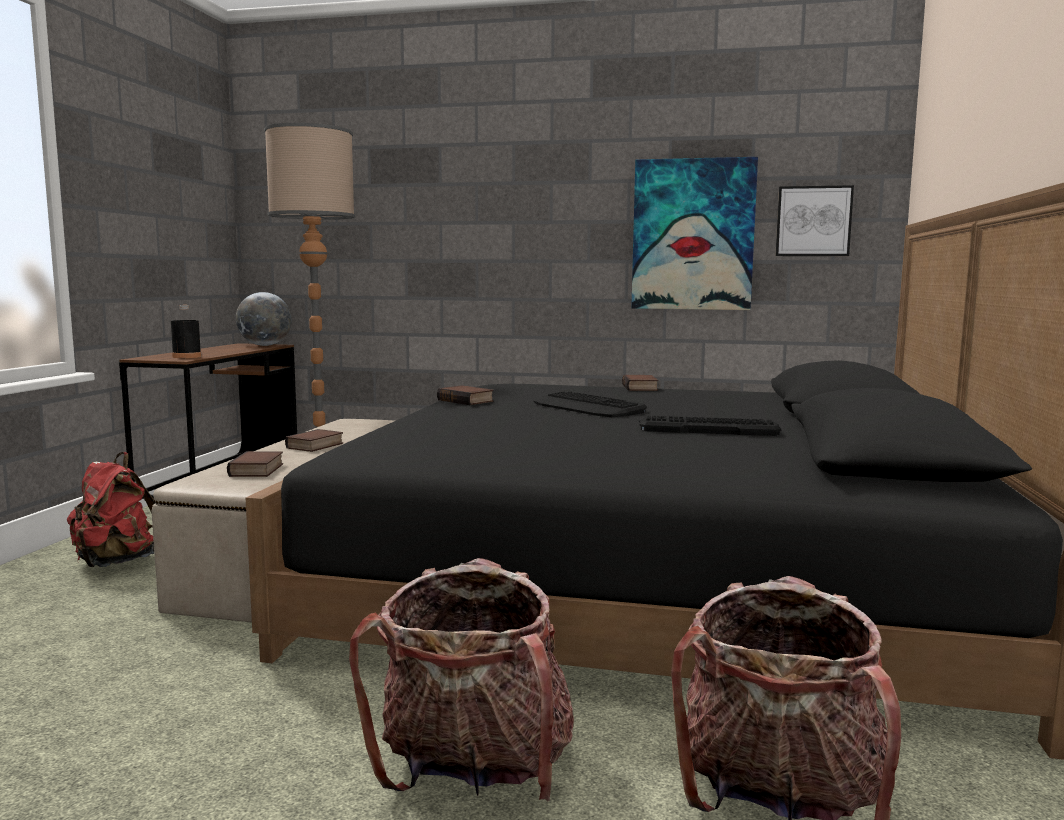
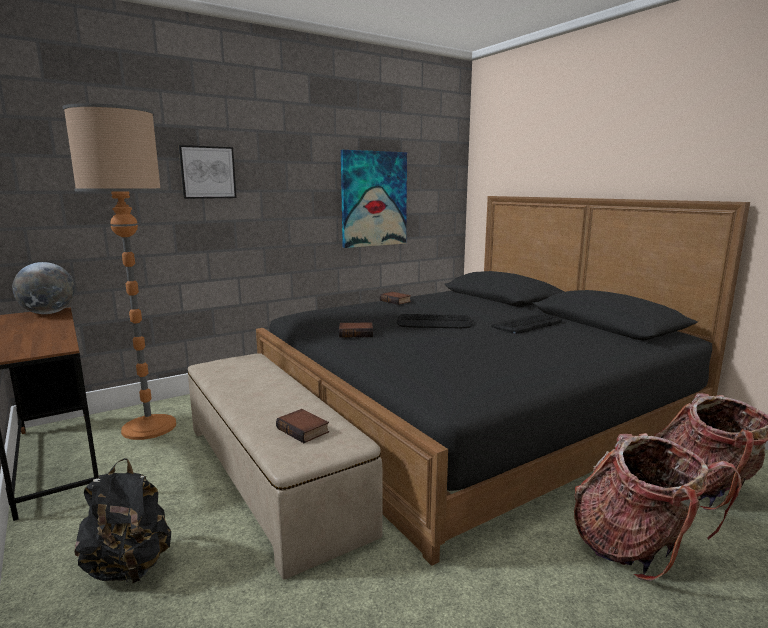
camera: 45 degrees left, 5 degrees up
(116, 563) = (129, 567): red backpack -> black backpack
(187, 356) = (45, 344): black bottle -> none
(315, 446) = (268, 395): book -> none
(813, 221) = (430, 190): picture -> picture (207, 172)

